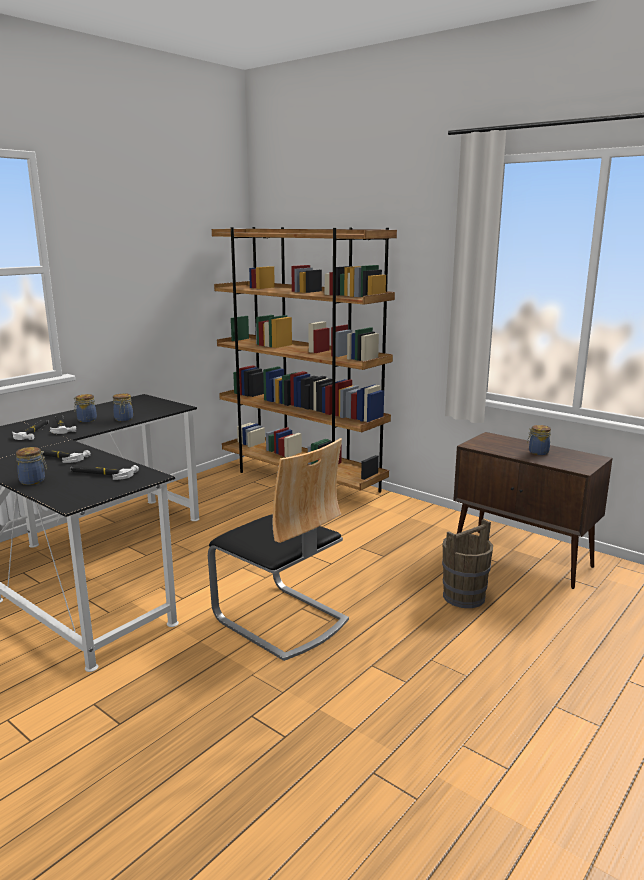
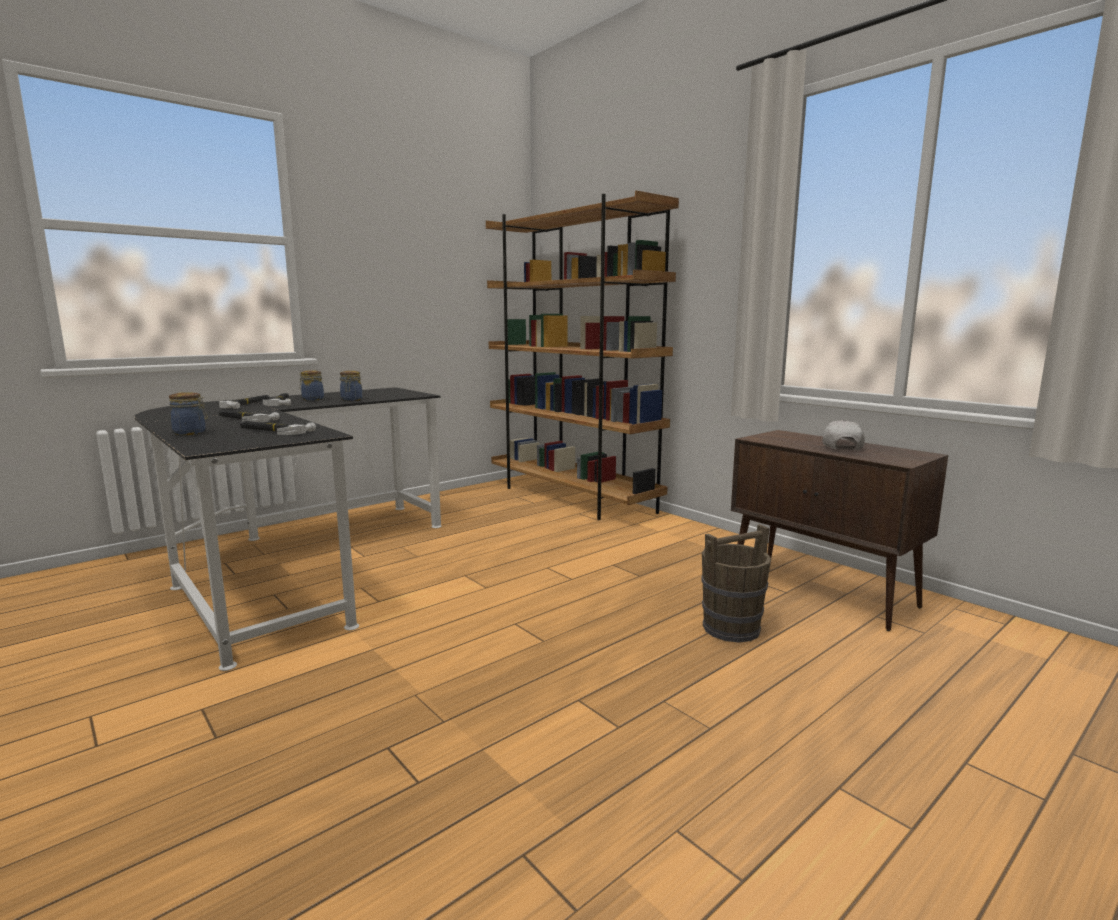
camera: 10 degrees right, 5 degrees down
(280, 619) = (482, 634): chair -> none
(537, 452) = (841, 447): jar -> white cap

